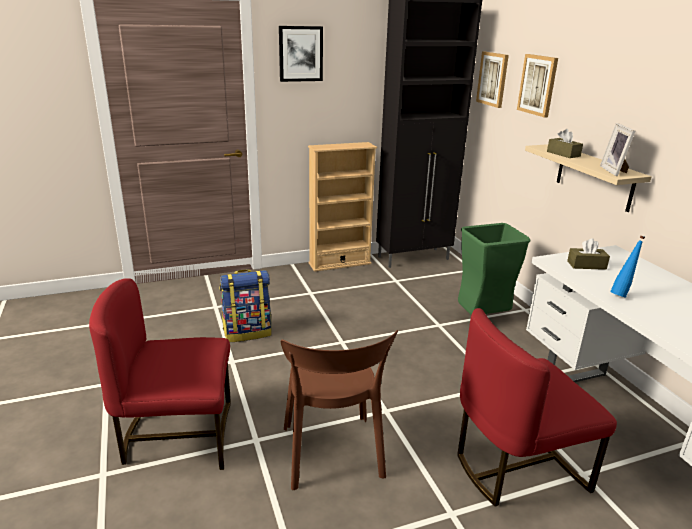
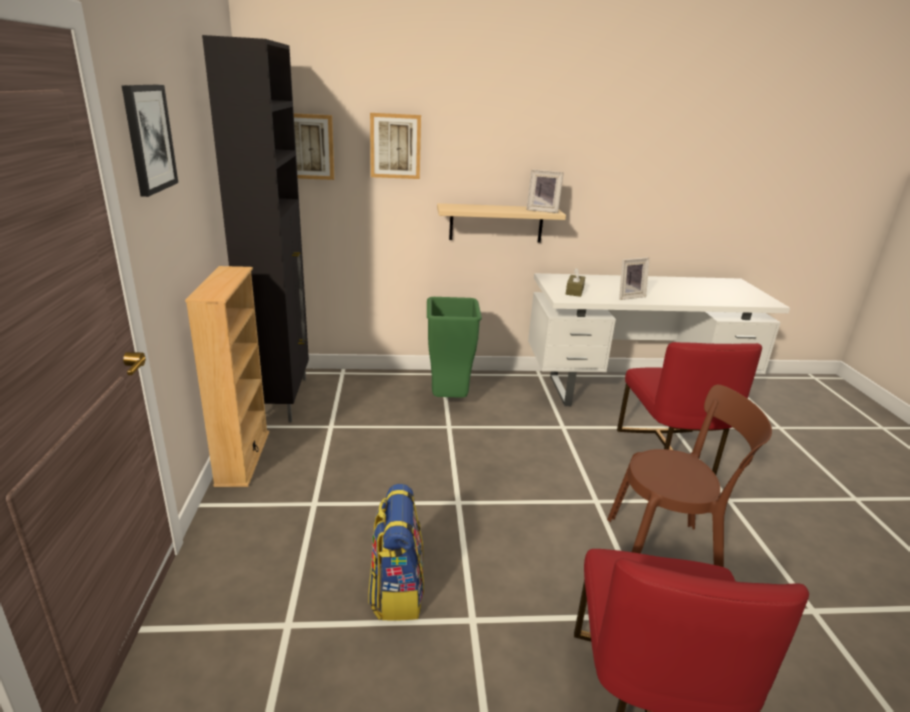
camera: 75 degrees left, 0 degrees up
(563, 154) = (480, 208): brown tissue box -> none
(621, 294) = (628, 296): blue bottle -> picture frame

